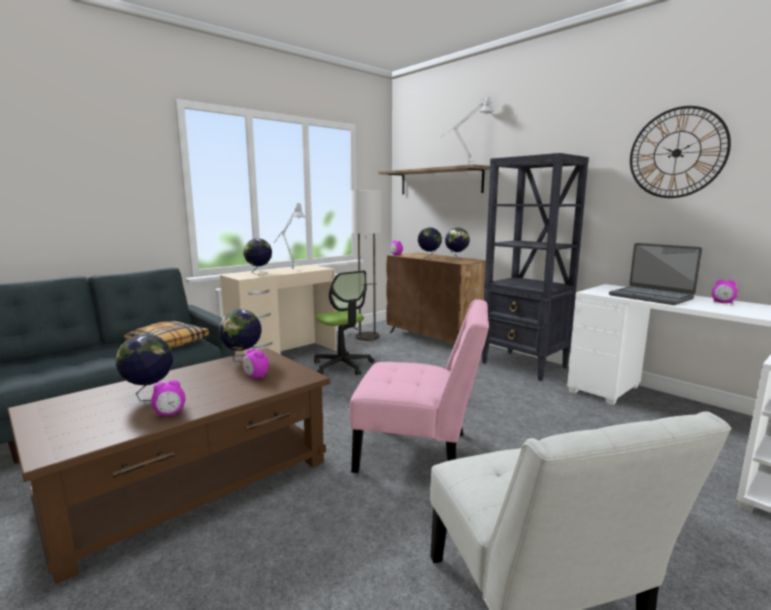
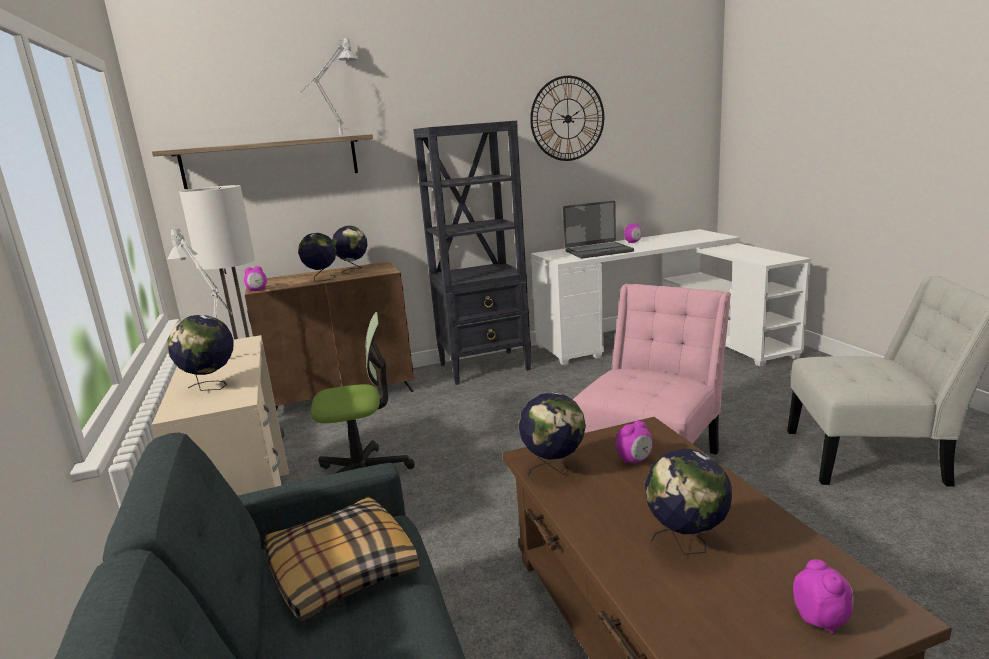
camera: 65 degrees left, 5 degrees up
(170, 414) = (757, 521): alarm clock -> alarm clock (821, 619)

